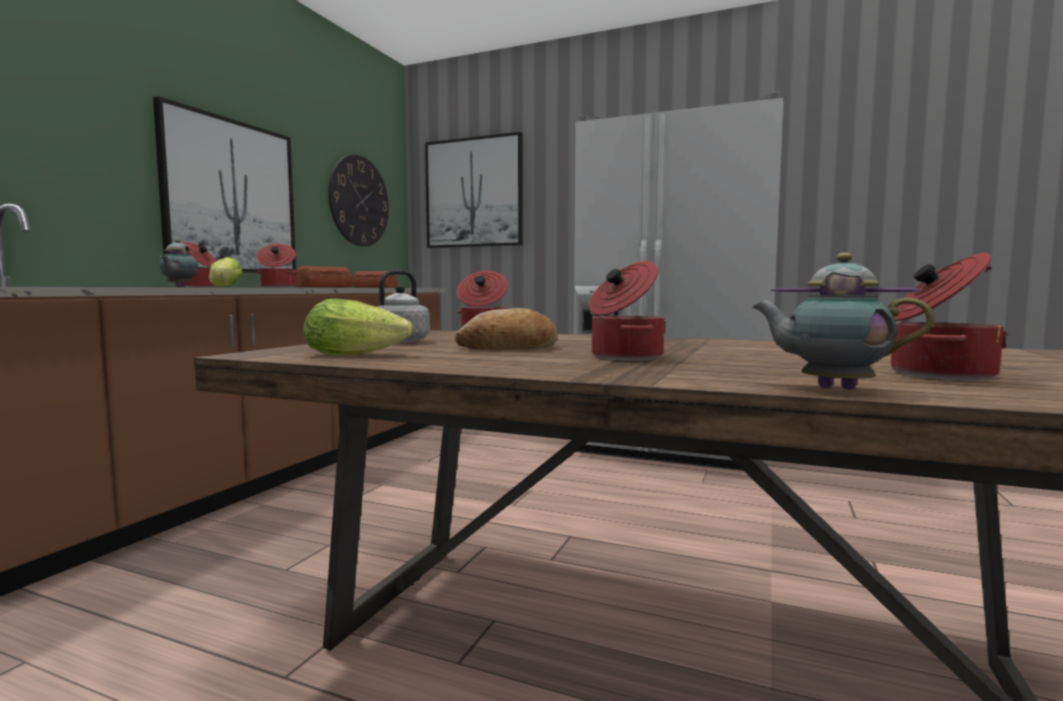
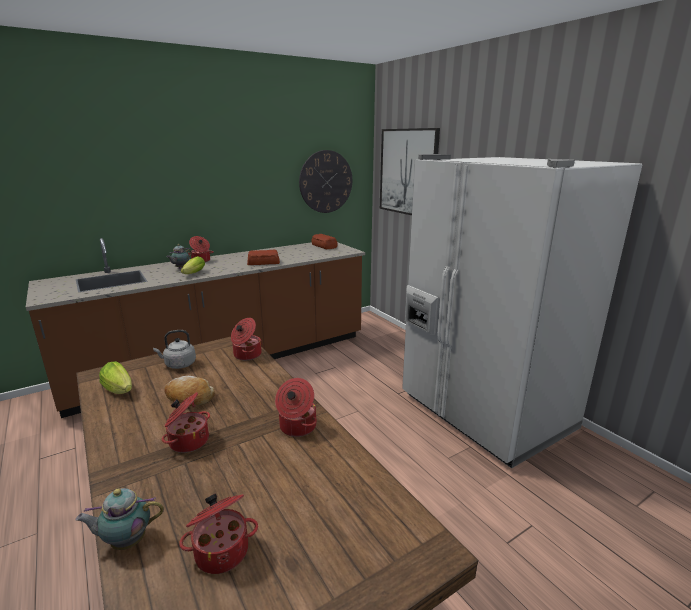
camera: 35 degrees right, 15 degrees up
(231, 197) = (227, 201): picture -> none
(278, 287) = (233, 265): cooking pot -> cooking pot (297, 427)
(830, 388) = (126, 541): teapot -> teapot turned 75 degrees counterclockwise

